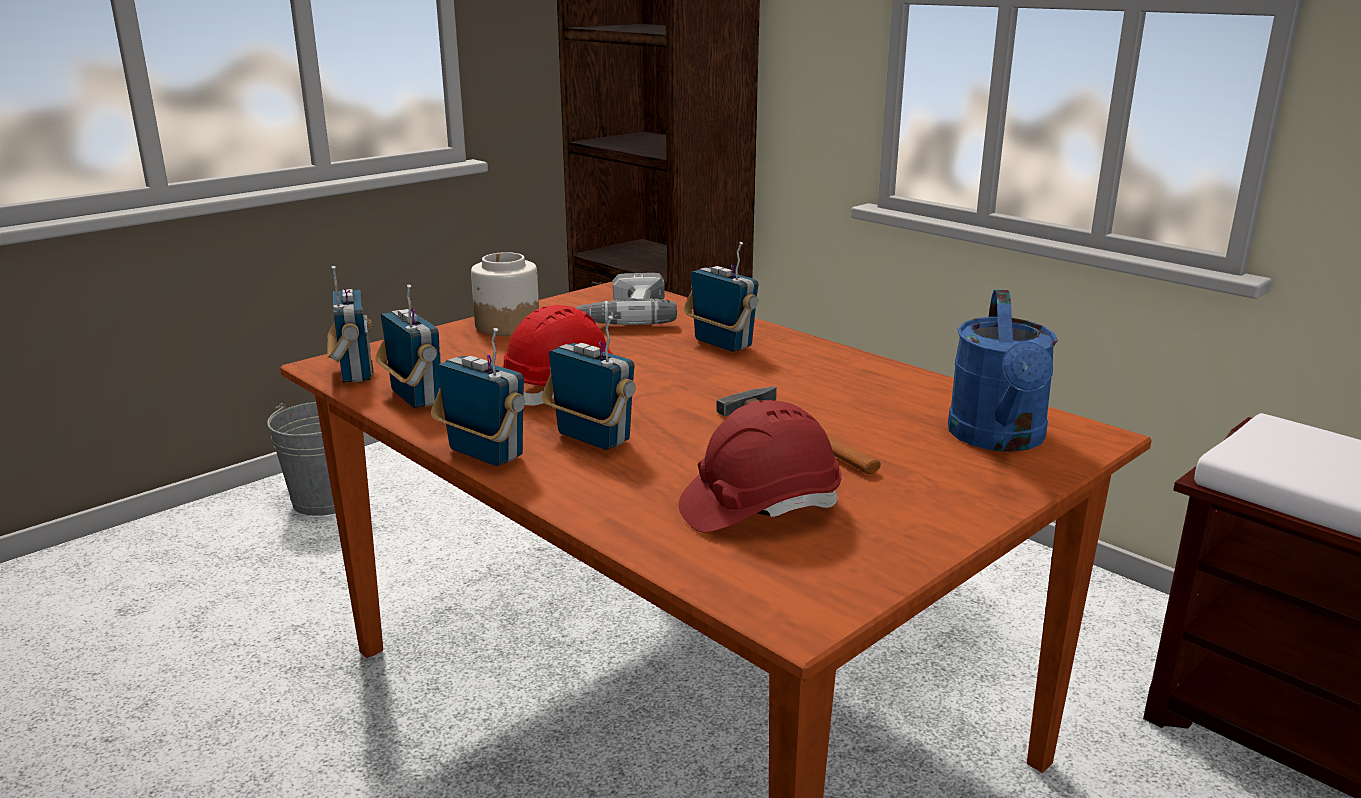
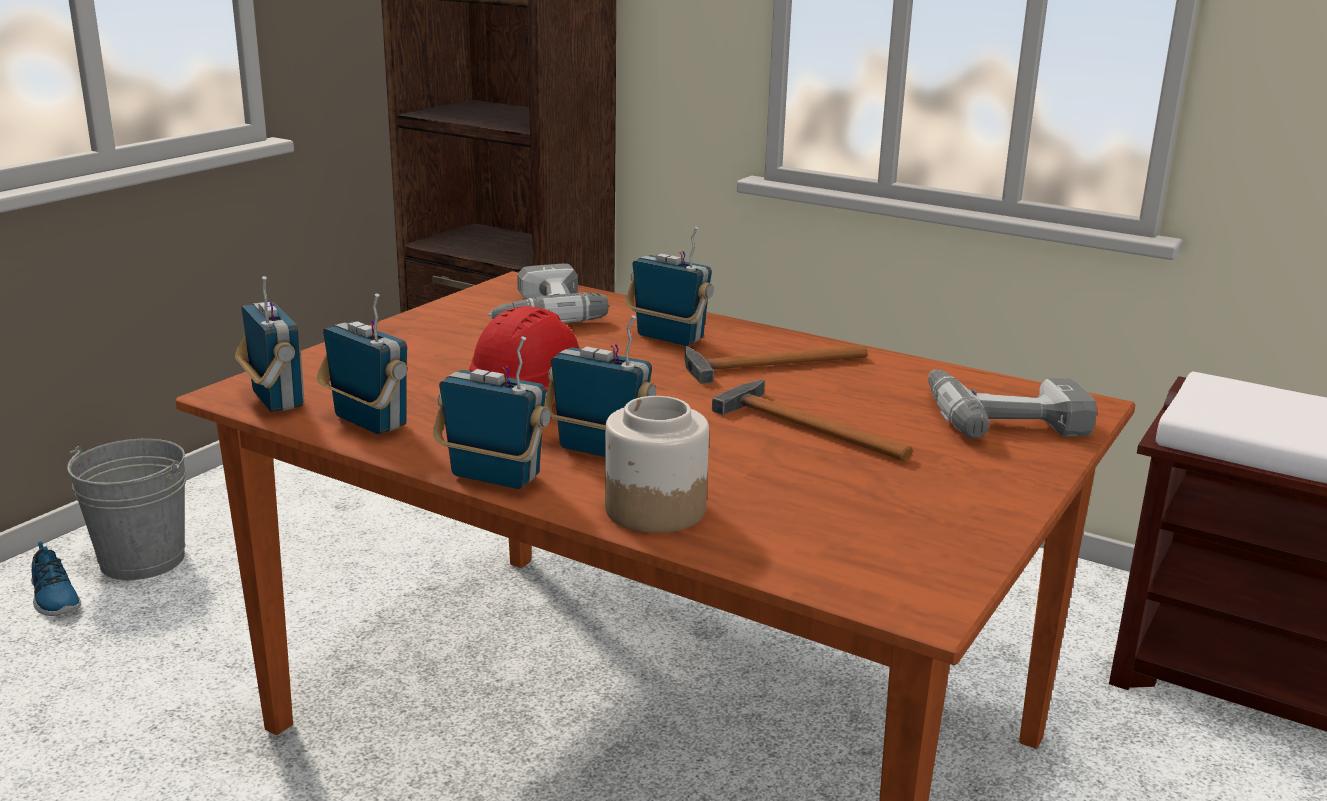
camera: 15 degrees left, 0 degrees up
(249, 523) = (53, 597): none -> shoe
(507, 325) = (417, 333): jar -> jar (654, 509)
(759, 507) = (818, 504): red hard hat -> none
(796, 374) = (767, 365): none -> hammer
(999, 439) = (1002, 416): blue watering can -> power drill

